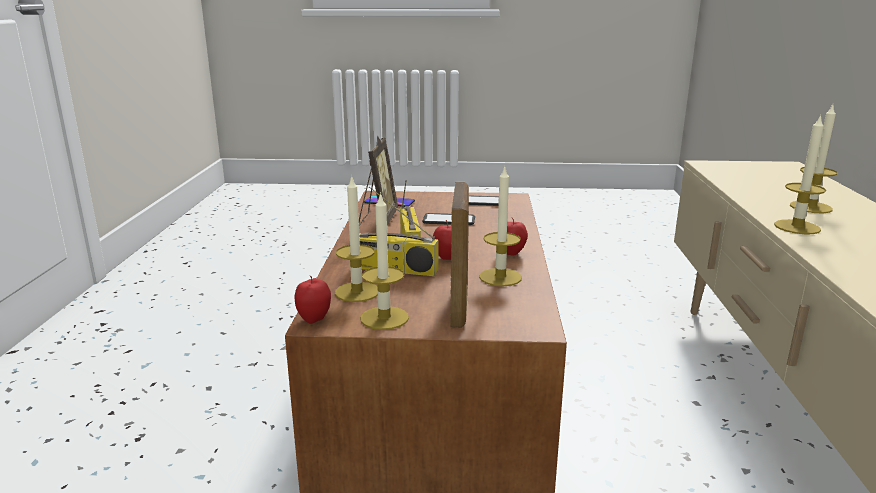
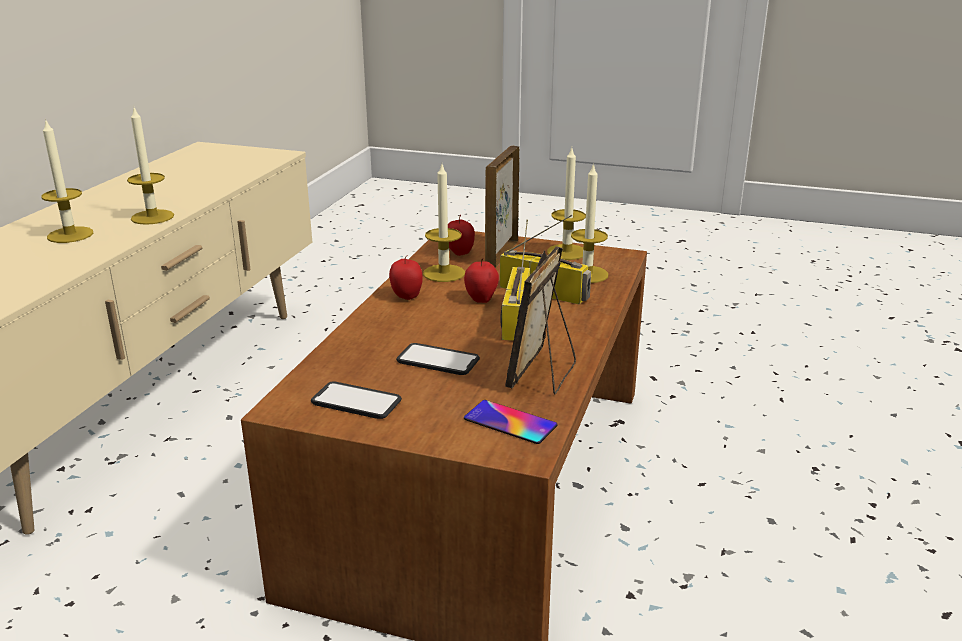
camera: 165 degrees left, 5 degrees up
(314, 319) = (624, 257): apple -> apple (460, 253)

